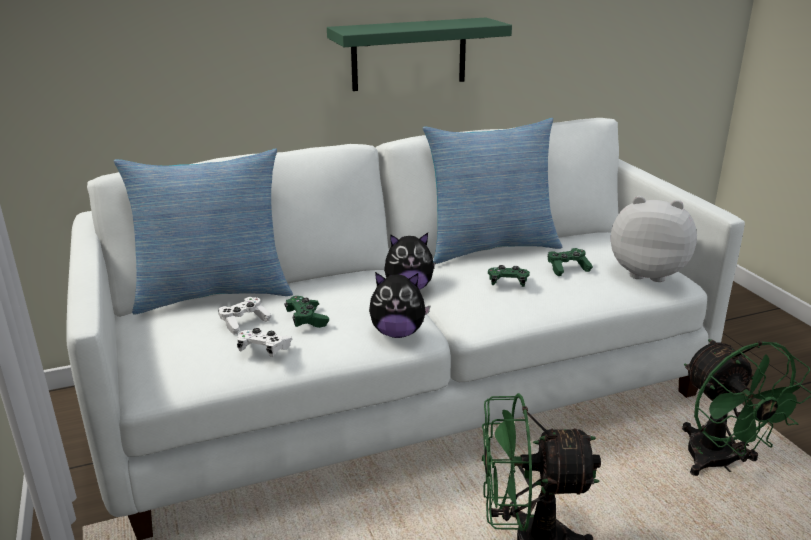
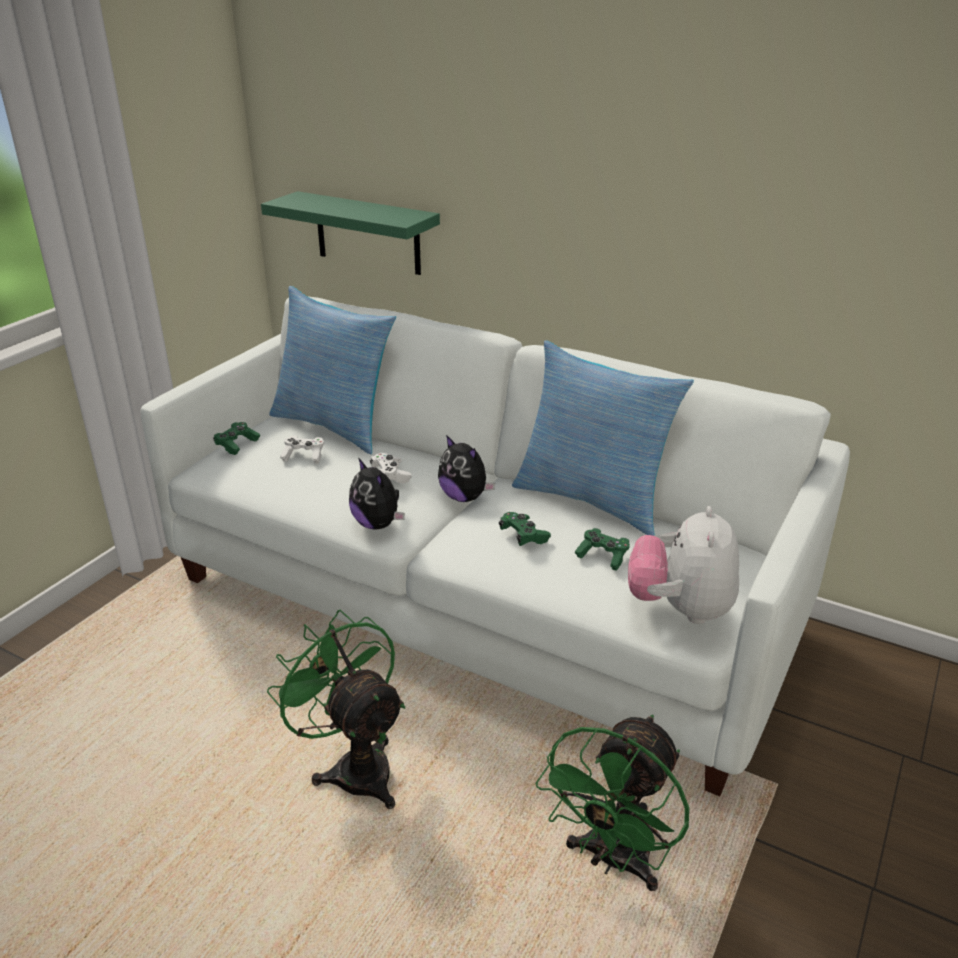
camera: 50 degrees right, 5 degrees up
(264, 349) = (277, 482): white game controller -> white game controller (390, 475)
(307, 319) = (337, 476): green game controller -> green game controller (237, 444)
(409, 54) = (609, 256): green shelf -> green shelf (367, 233)
(647, 272) = (680, 609): plush toy -> plush toy turned 150 degrees counterclockwise

